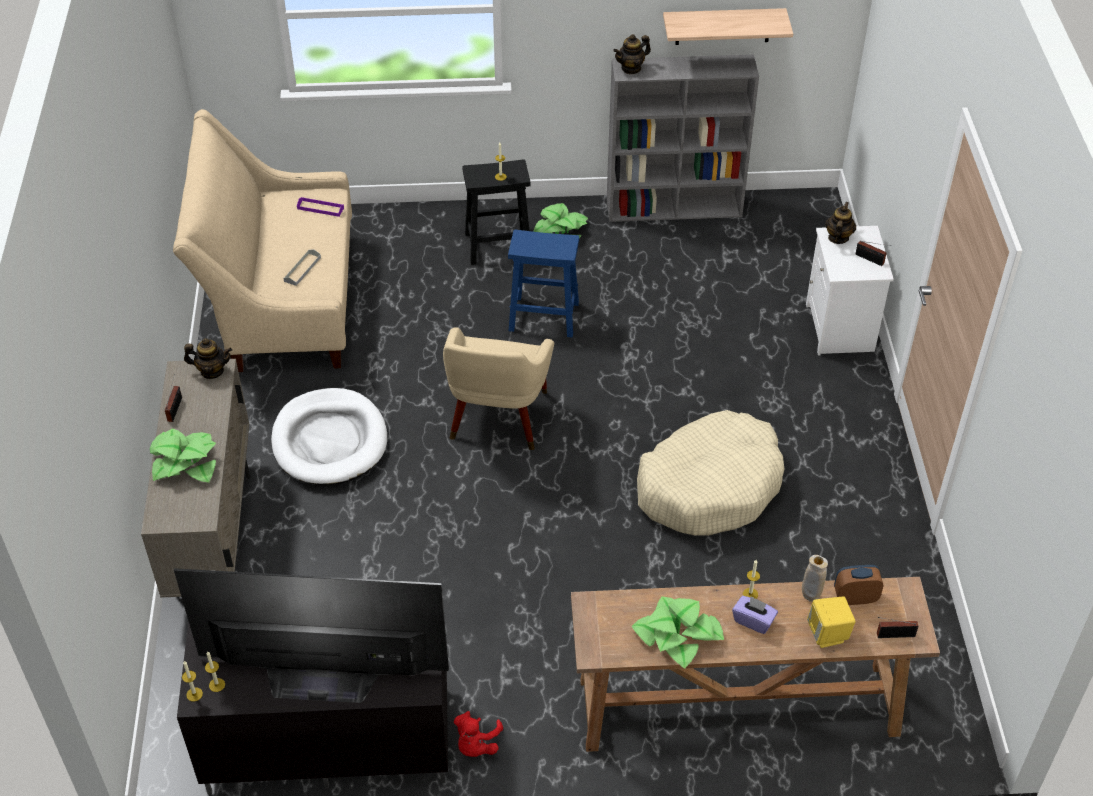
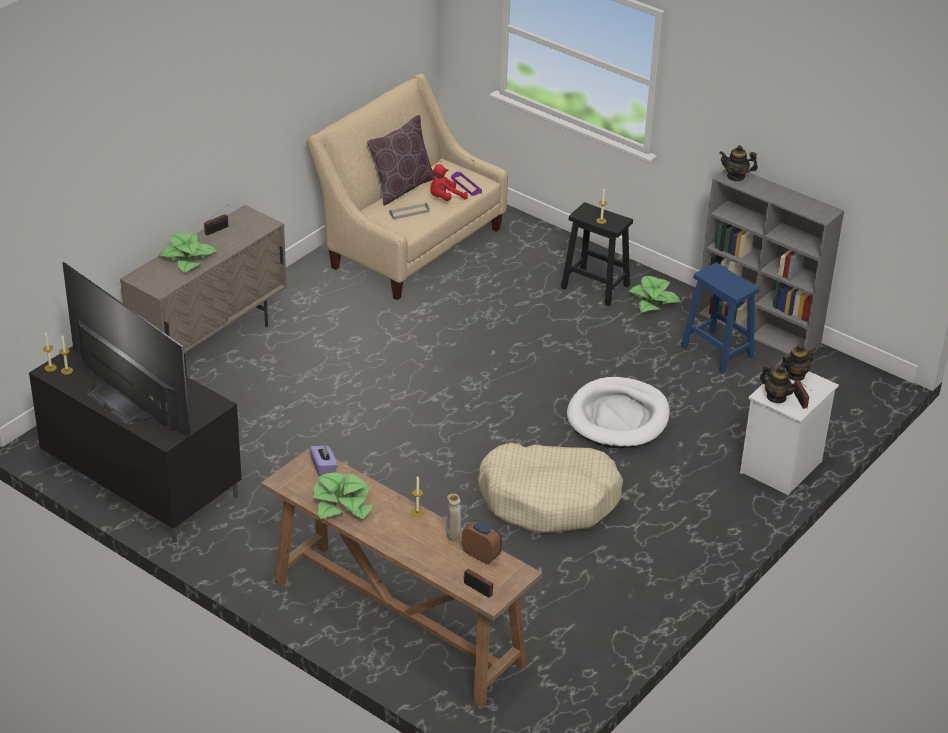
camera: 40 degrees right, 10 degrees down
(212, 371) = (262, 222): teapot -> teapot (776, 397)
(261, 246) = (401, 188): none -> brown pillow
(330, 441) = (339, 335): white dog bed -> white dog bed (618, 417)
(476, 744) = (216, 536): red plush toy -> red plush toy (445, 198)
(497, 421) = (457, 383): beige armchair -> none
(542, 316) = (569, 343): blue stool -> blue stool (716, 351)
(723, 26) = (824, 174): shelf -> none
(753, 621) = (399, 526): purple tissue box -> purple tissue box (323, 467)
(828, 634) = (435, 561): yellow speaker -> none

